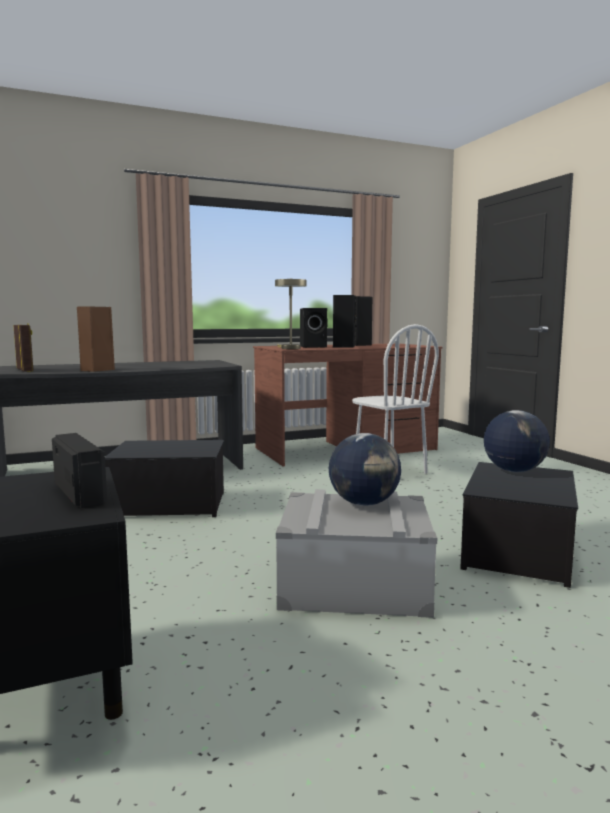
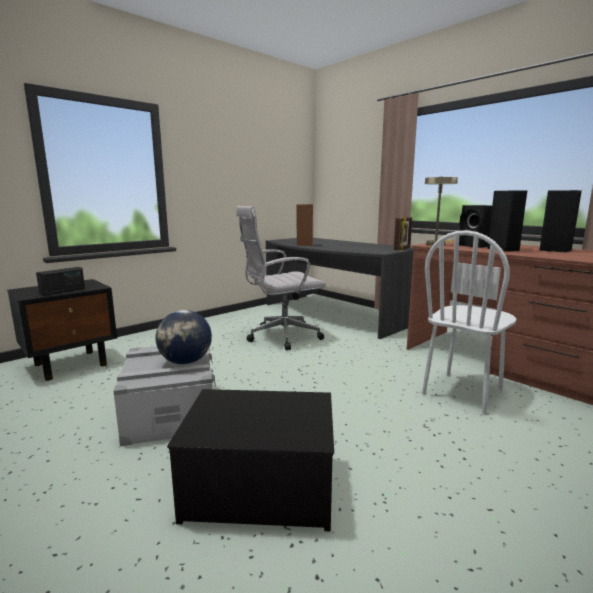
camera: 70 degrees right, 5 degrees up
(25, 370) = (289, 240): picture frame -> picture frame (402, 249)
(168, 505) = (280, 337): storage box -> white office chair
(513, 471) = (300, 411): globe -> none

